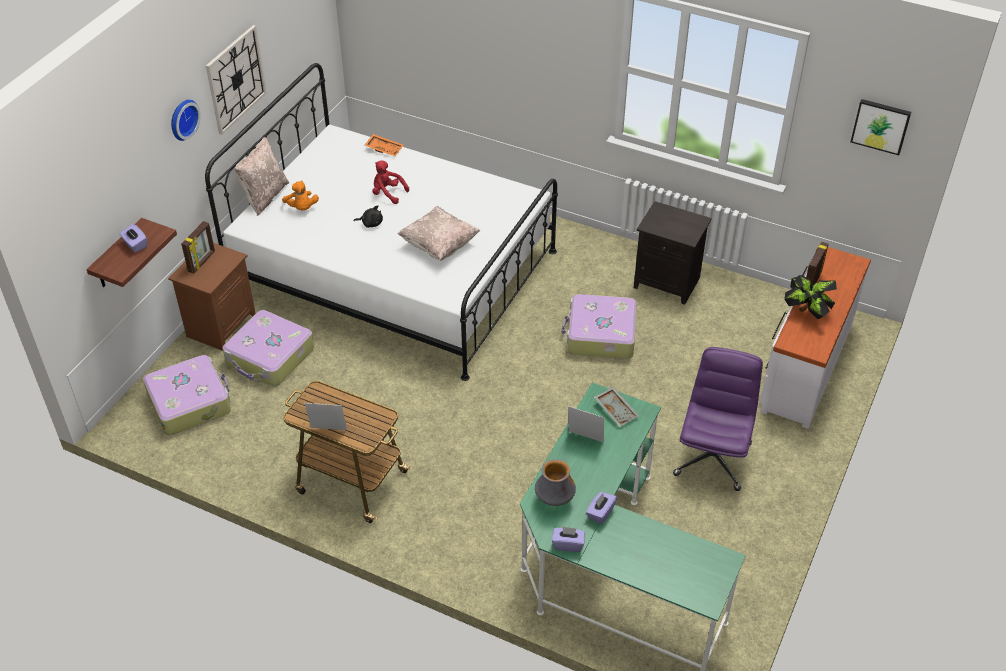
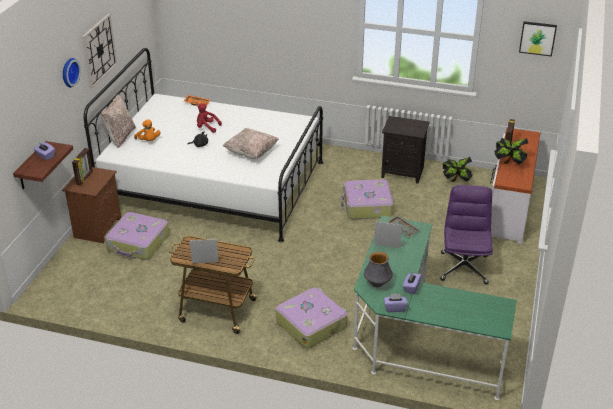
camera: 10 degrees left, 10 degrees down
(190, 402) = (86, 276): suitcase -> suitcase (311, 324)
(741, 308) = (456, 181): none -> potted plant

